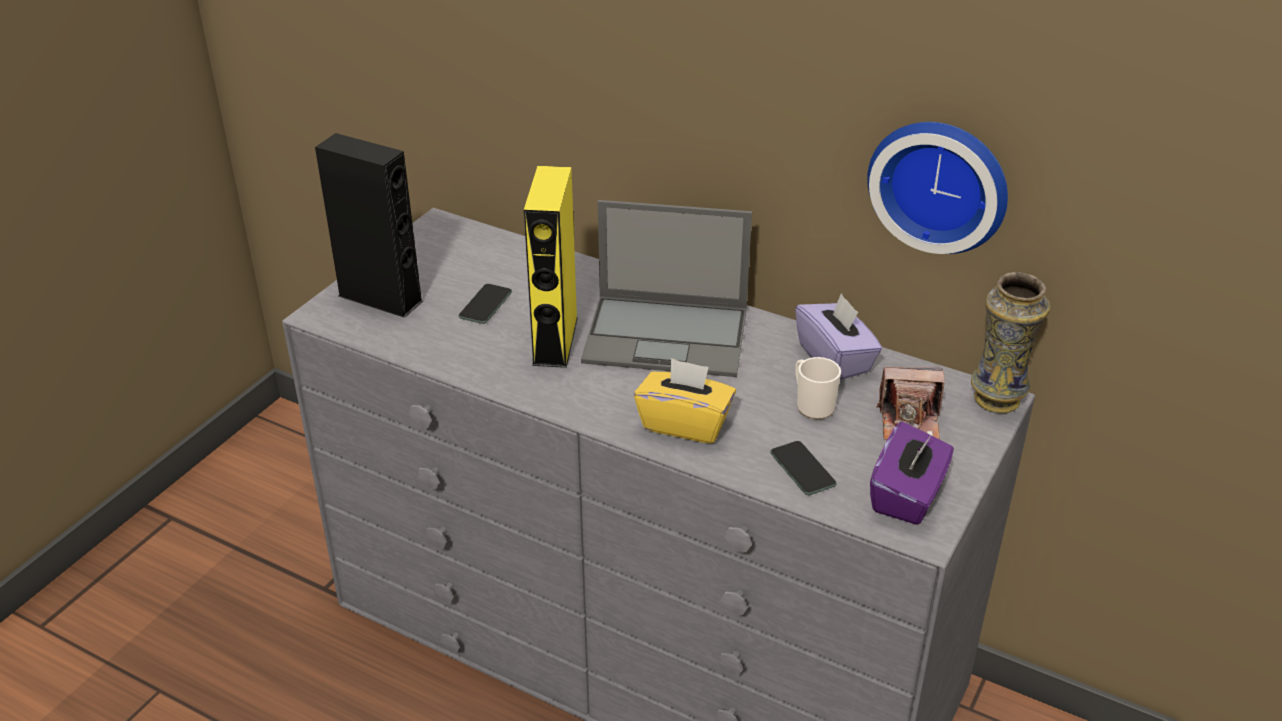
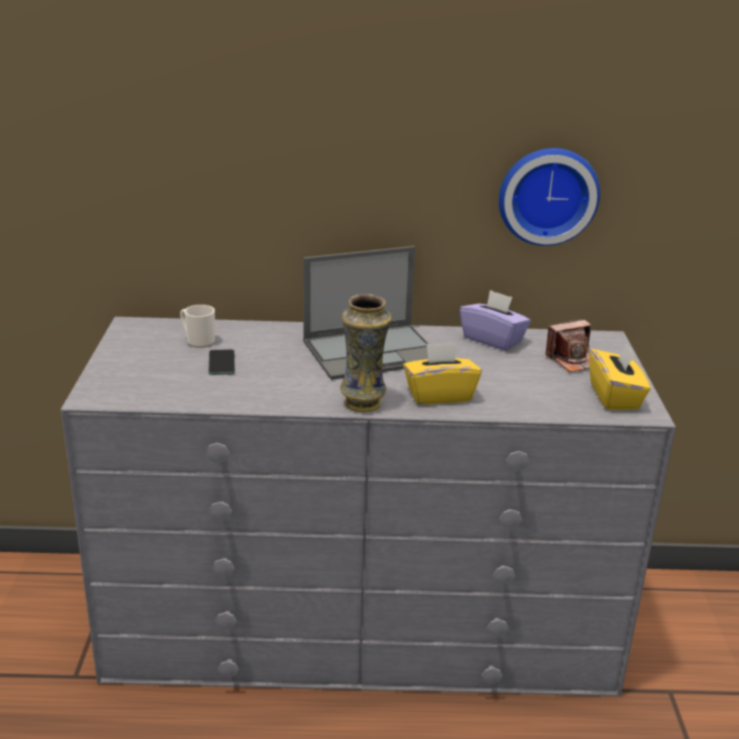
camera: 30 degrees left, 10 degrees down
(380, 298) = (132, 377): black speaker -> none
(555, 341) = (297, 372): yellow speaker -> none
(802, 469) = (539, 400): phone -> none
(812, 405) = (507, 366): mug -> mug (198, 341)
(908, 496) = (615, 397): purple tissue box -> yellow tissue box
(997, 400) = (608, 338): vase -> vase (363, 404)

